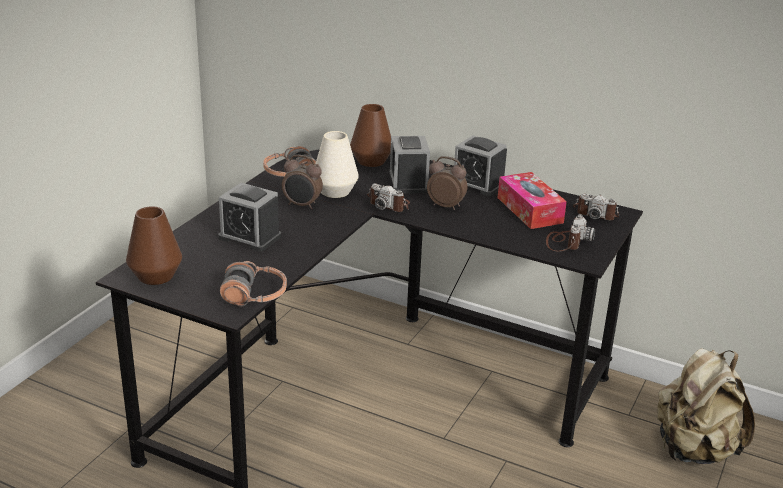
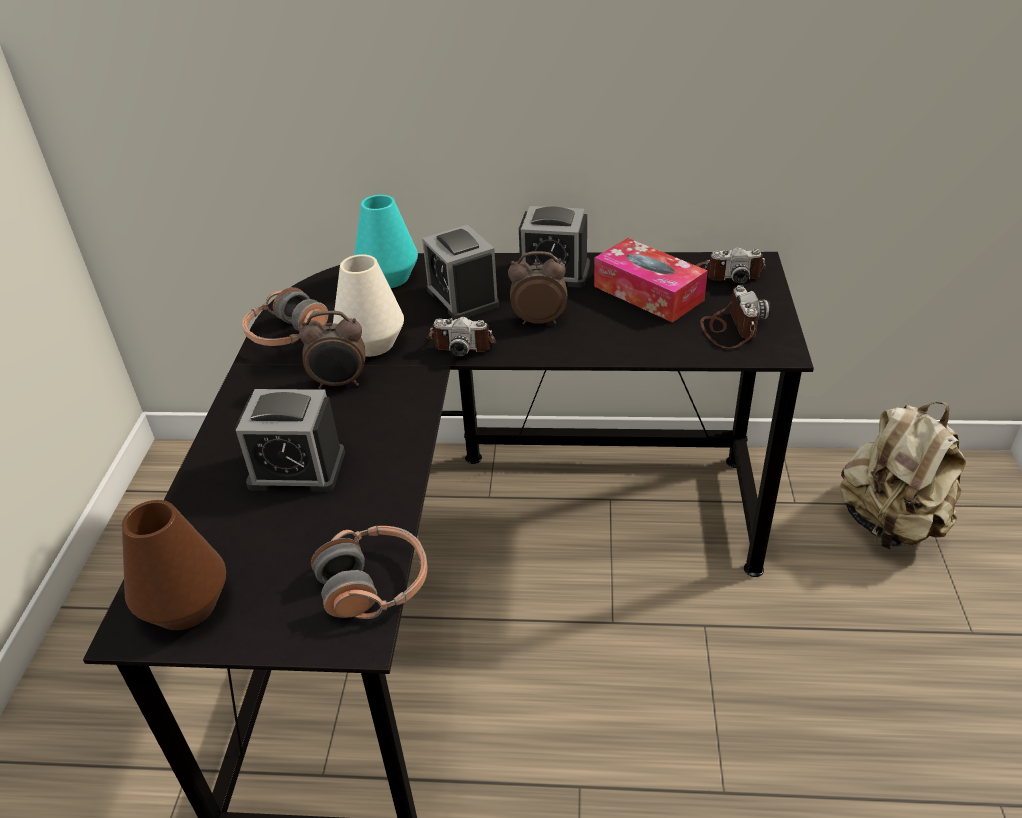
camera: 20 degrees left, 10 degrees up
(371, 161) = (389, 278): brown vase -> turquoise vase

